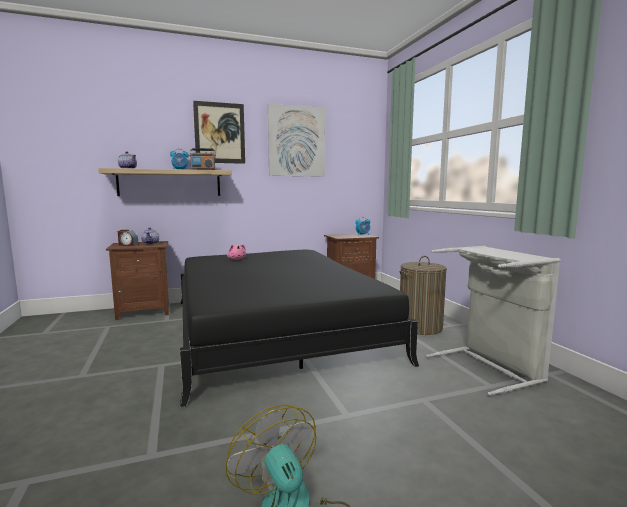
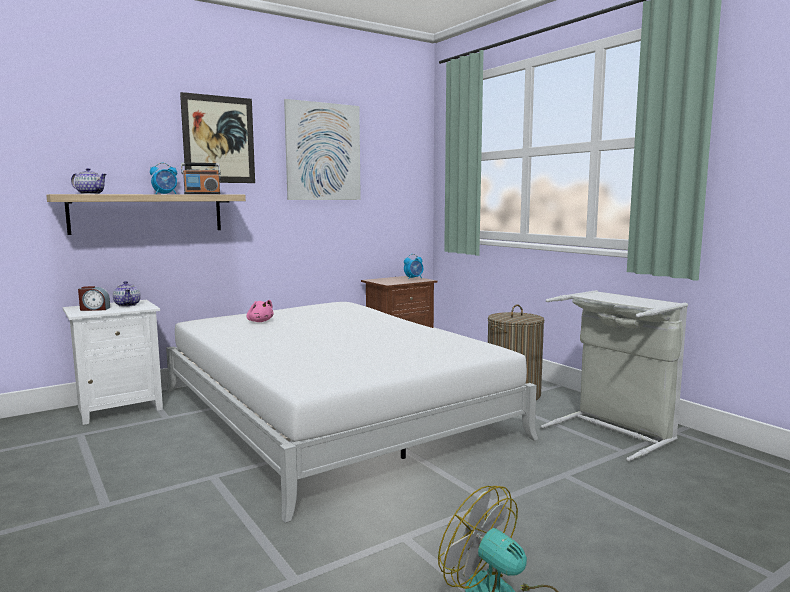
camera: 15 degrees left, 0 degrees up
(144, 311) = (119, 408): brown nightstand -> white nightstand
(273, 327) = (331, 412): black bed -> white bed

